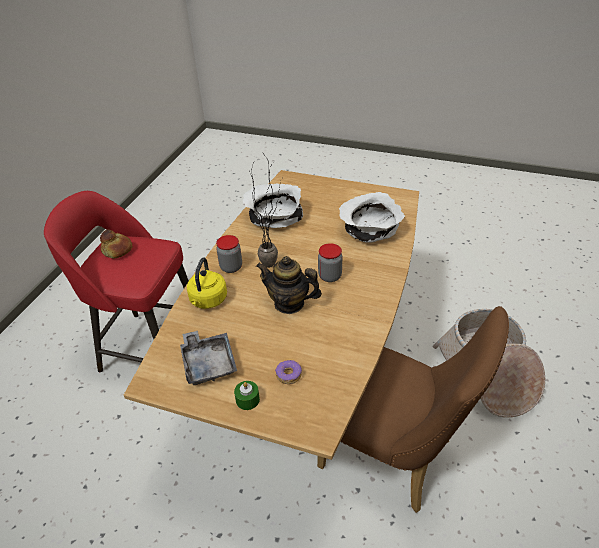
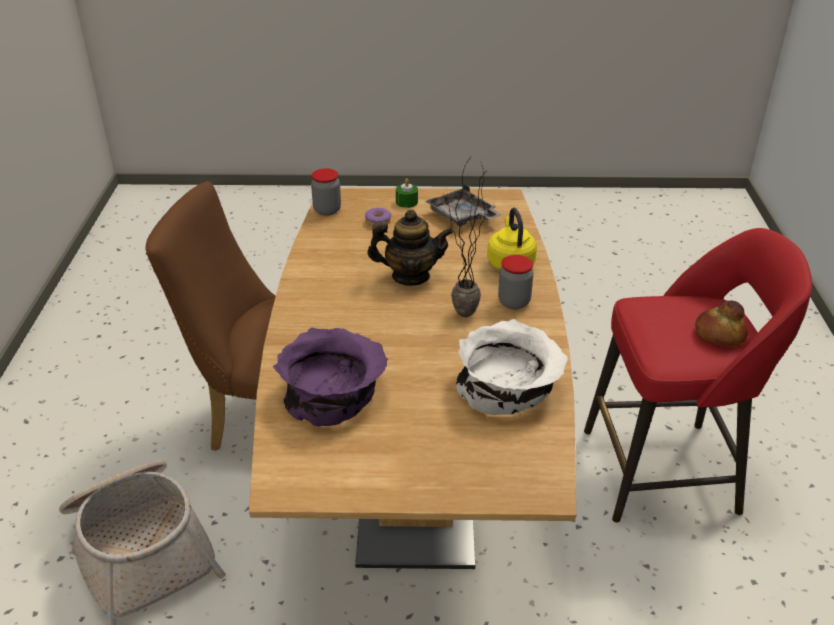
camera: 160 degrees right, 5 degrees down
(330, 276) = (373, 314): jar -> jar (327, 210)
(370, 231) = (333, 393): white bowl -> purple bowl

